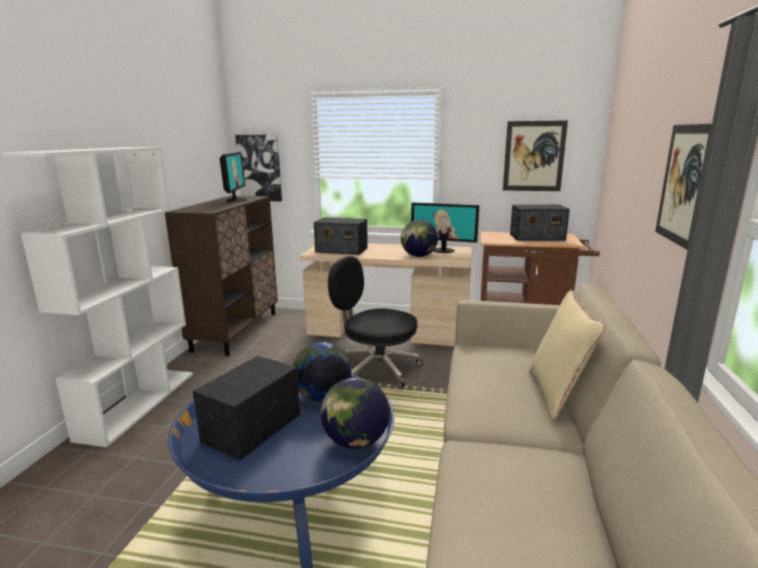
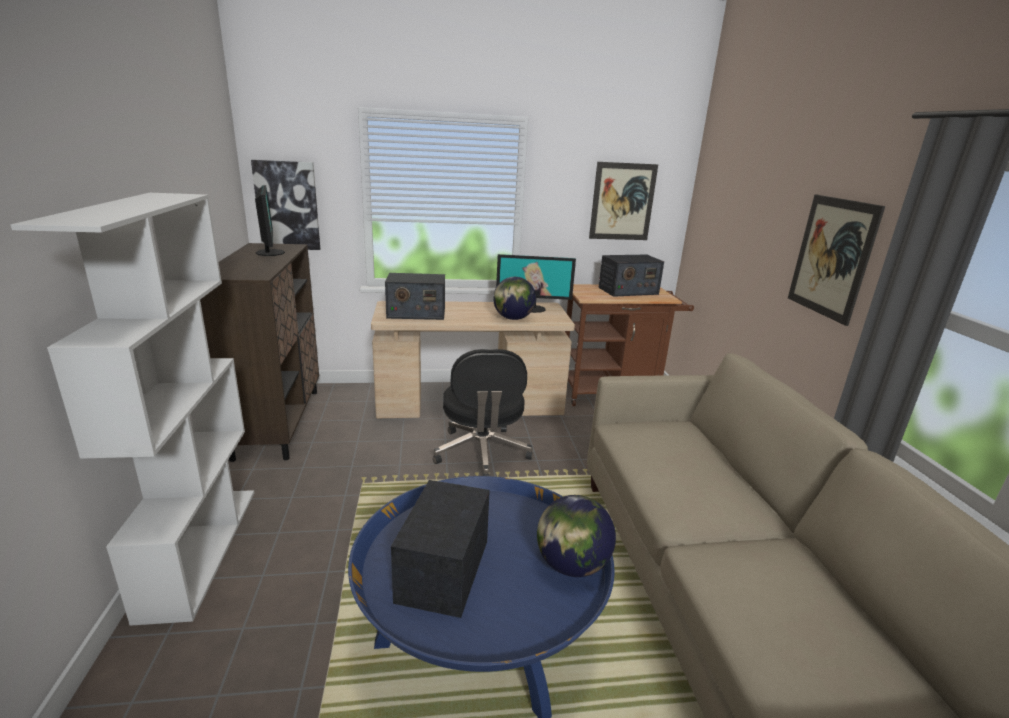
camera: 20 degrees left, 5 degrees up
(322, 396) = (496, 513): globe -> none
(376, 368) = (482, 453): black office chair -> black office chair turned 105 degrees counterclockwise
(556, 394) = (738, 476): beige pillow -> none

